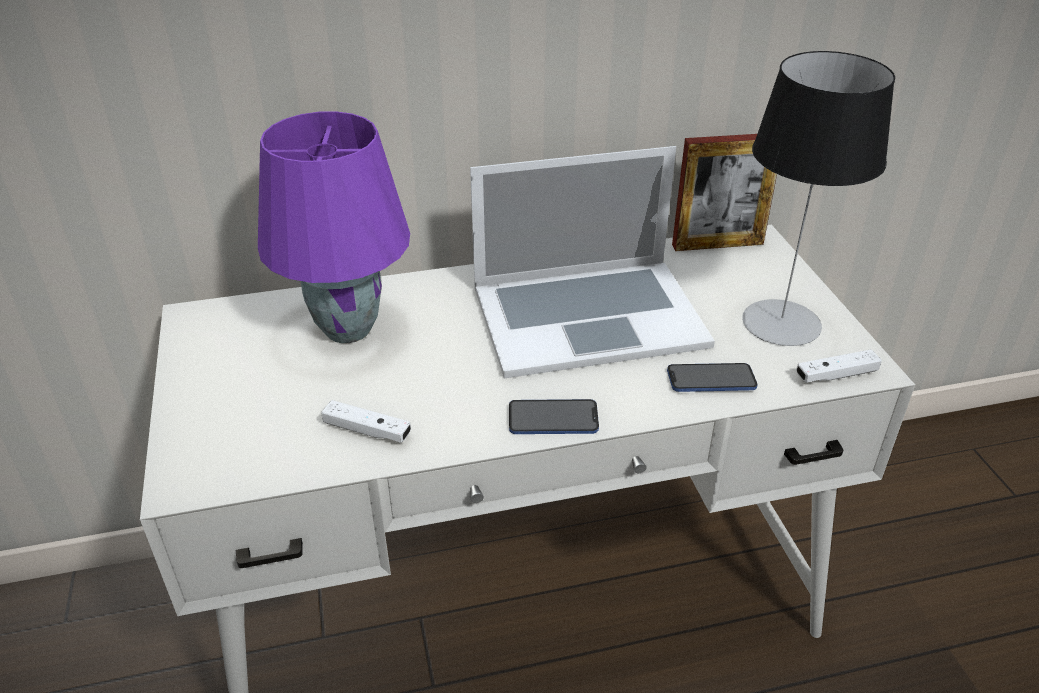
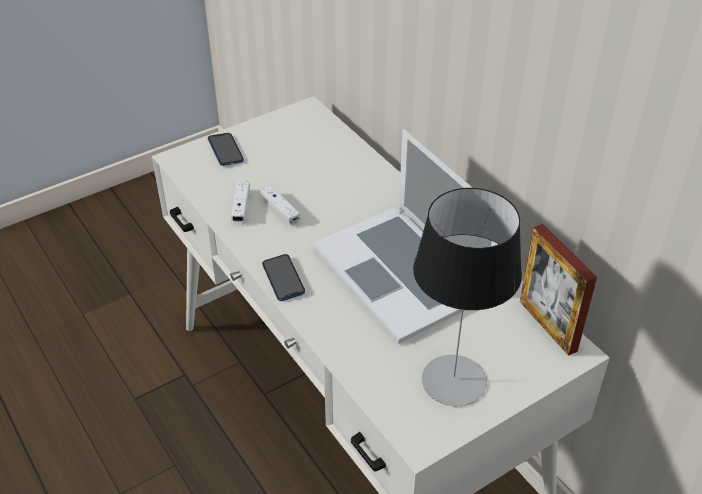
camera: 70 degrees right, 5 degrees up
(348, 328) = (328, 169): purple table lamp -> none
(711, 379) = (360, 348): phone -> phone (225, 150)
(836, 375) = (401, 421): white game controller -> white game controller (280, 210)

